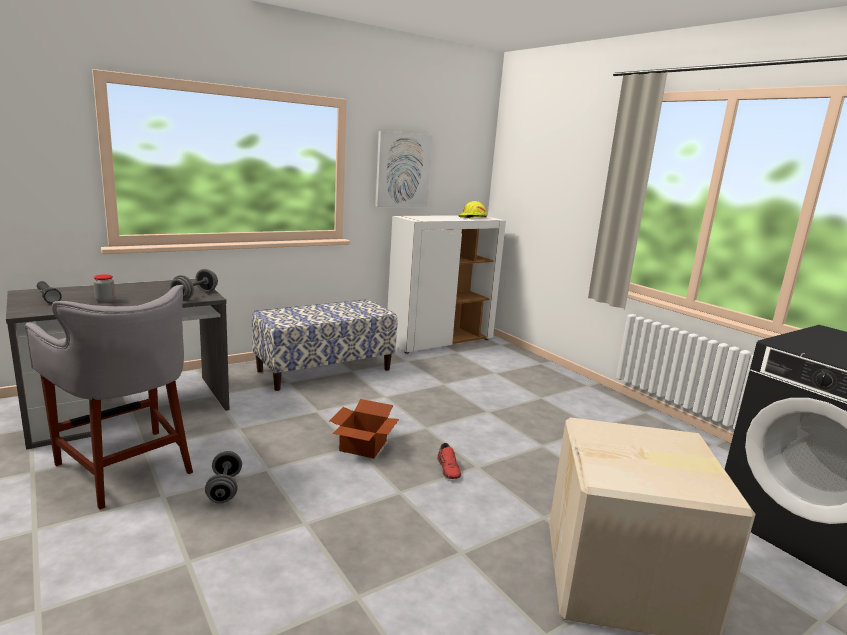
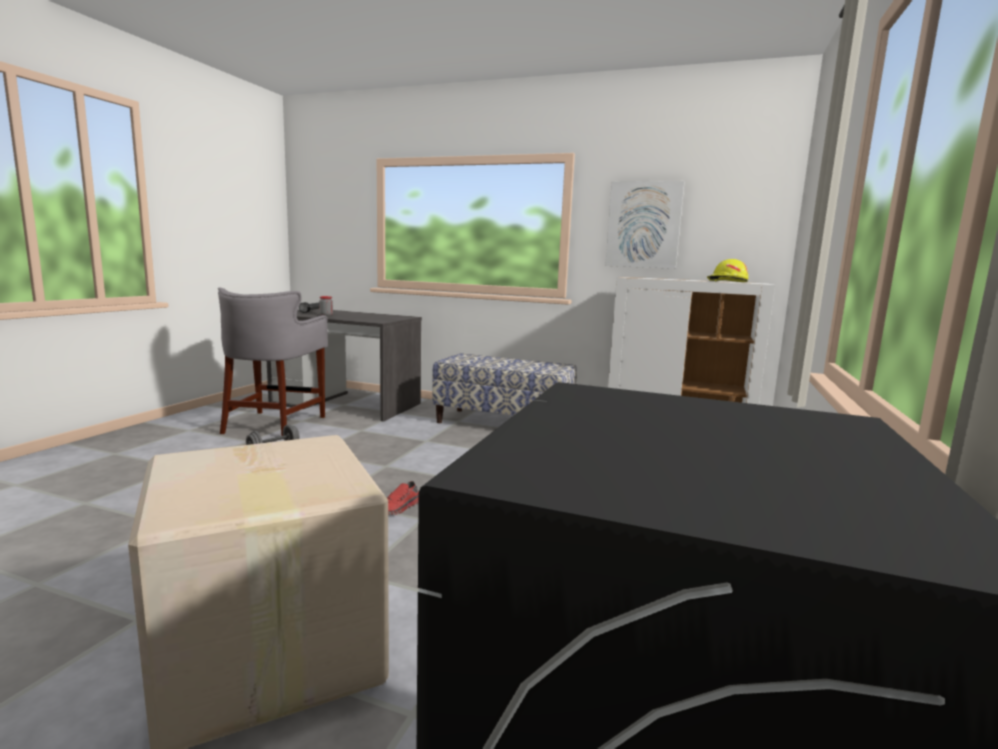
camera: 55 degrees right, 5 degrees down
(195, 295) = (375, 320): grey dumbbell -> none
(362, 446) = (390, 468): cardboard box -> none

